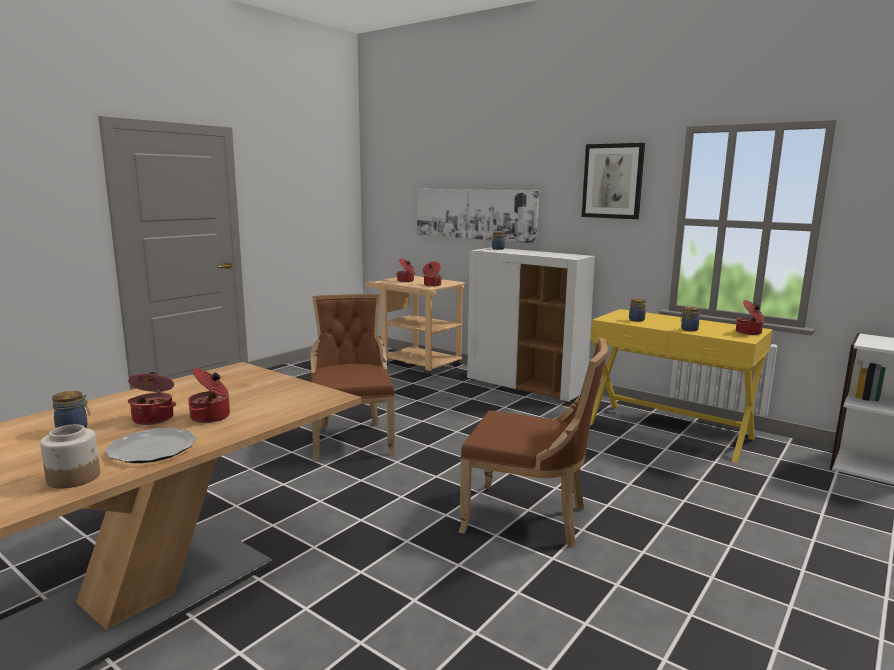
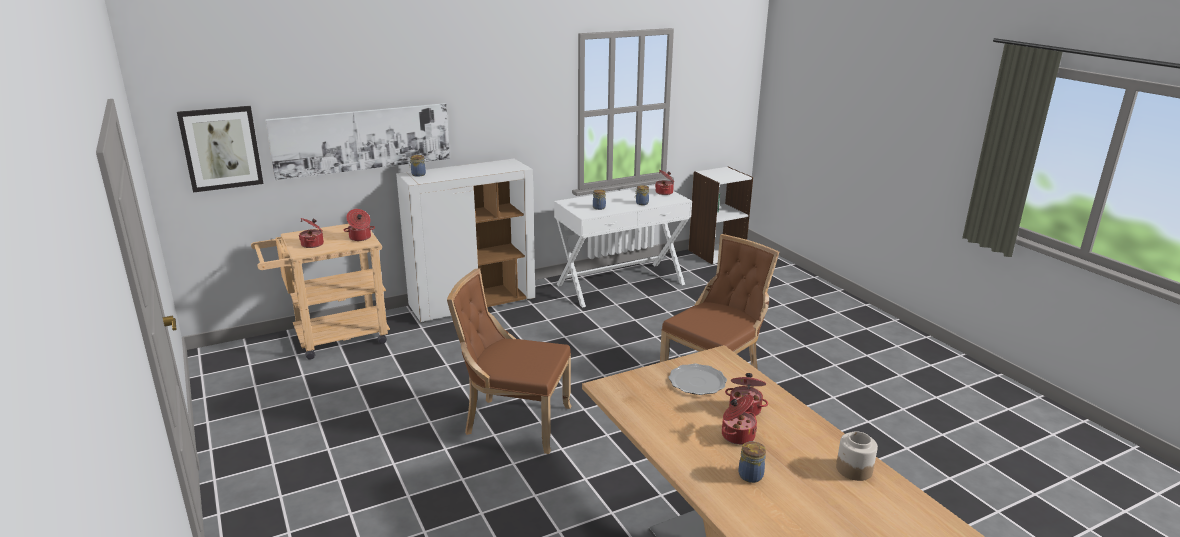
camera: 65 degrees left, 10 degrees up
(152, 449) = (807, 437): plate -> plate (697, 382)
(613, 181) = (521, 86): picture -> picture (221, 148)
(669, 431) = (620, 284): yellow console table -> white console table

